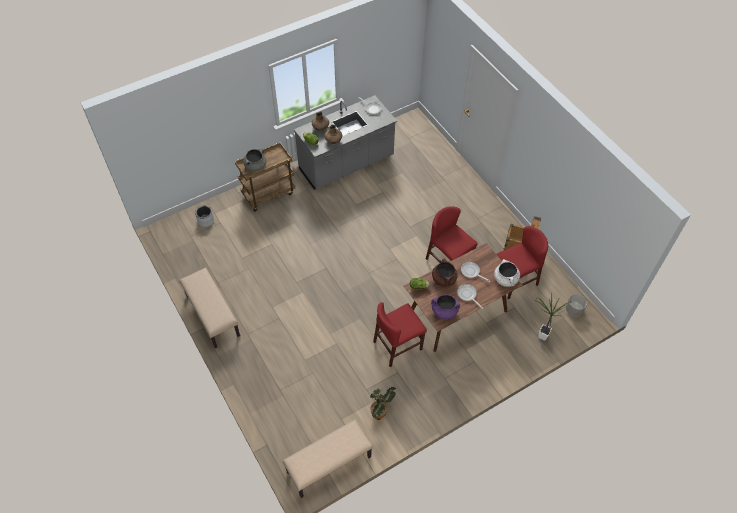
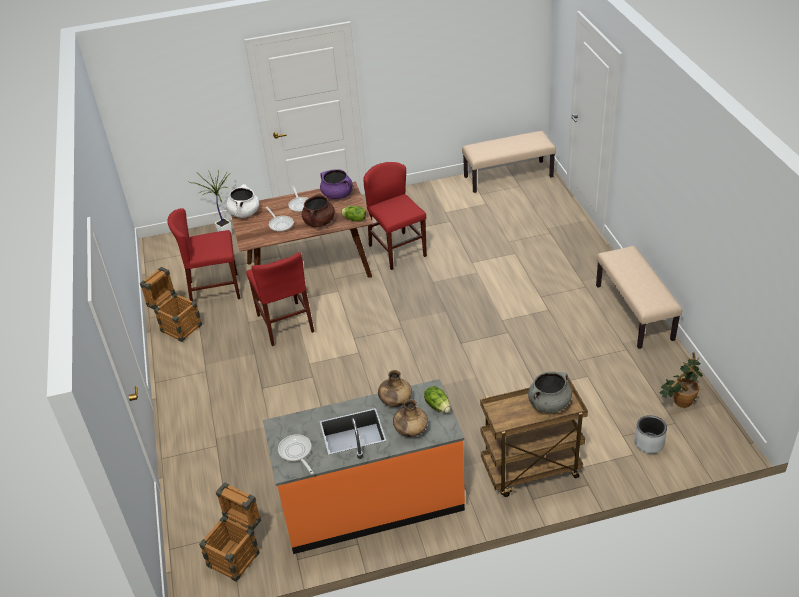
camera: 160 degrees left, 15 degrees down
(346, 164) = (371, 501): grey counter -> orange counter
(381, 412) = (440, 203): potted plant -> potted plant (678, 403)
(397, 345) = (397, 251): red chair -> red chair turned 105 degrees counterclockwise
(399, 131) = (237, 554): none -> crate
(574, 310) = (169, 253): grey planter -> none

